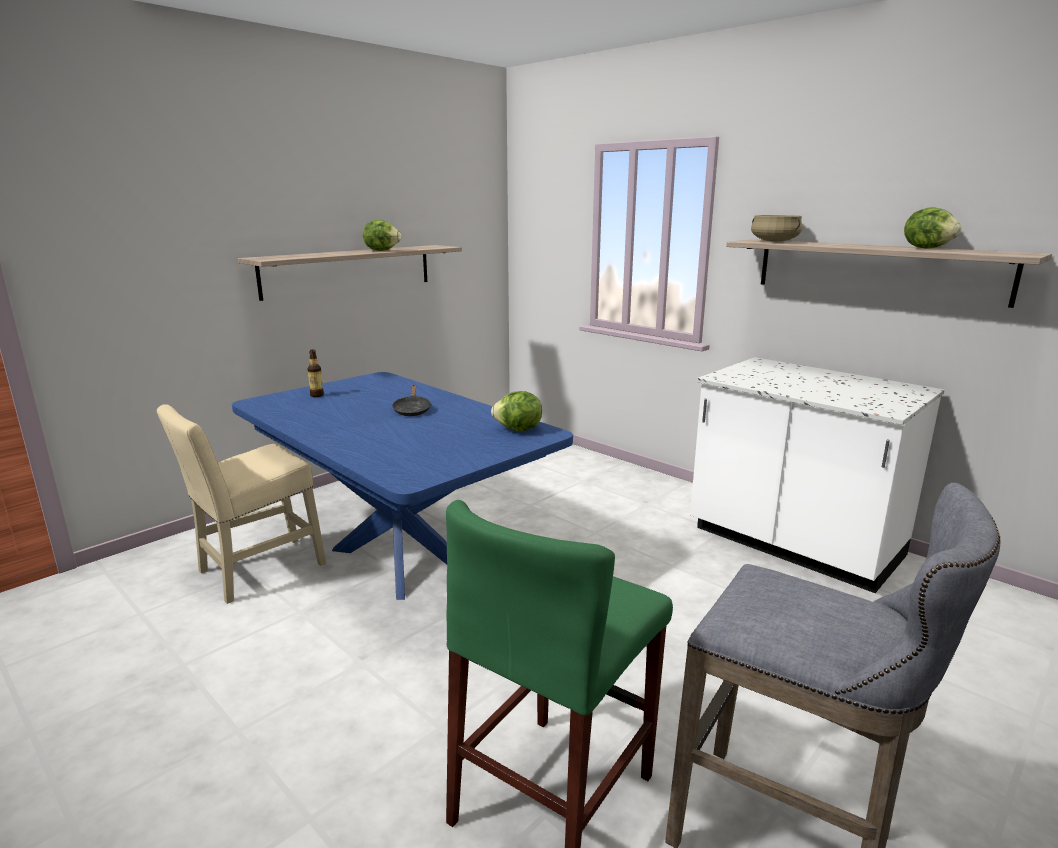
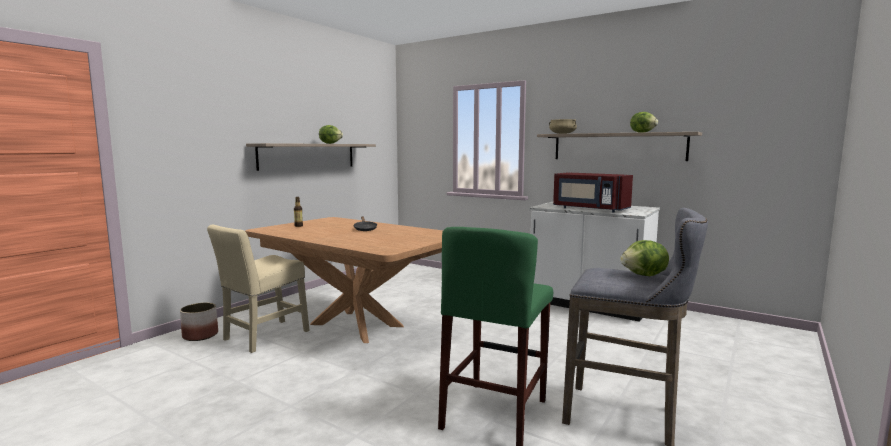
camera: 10 degrees left, 10 degrees down
(171, 559) = (200, 335): none -> planter
(400, 557) = (356, 324): blue dining table -> brown dining table
(518, 430) = (435, 233): lettuce -> lettuce (644, 275)
(805, 390) = (589, 209): none -> red microwave

